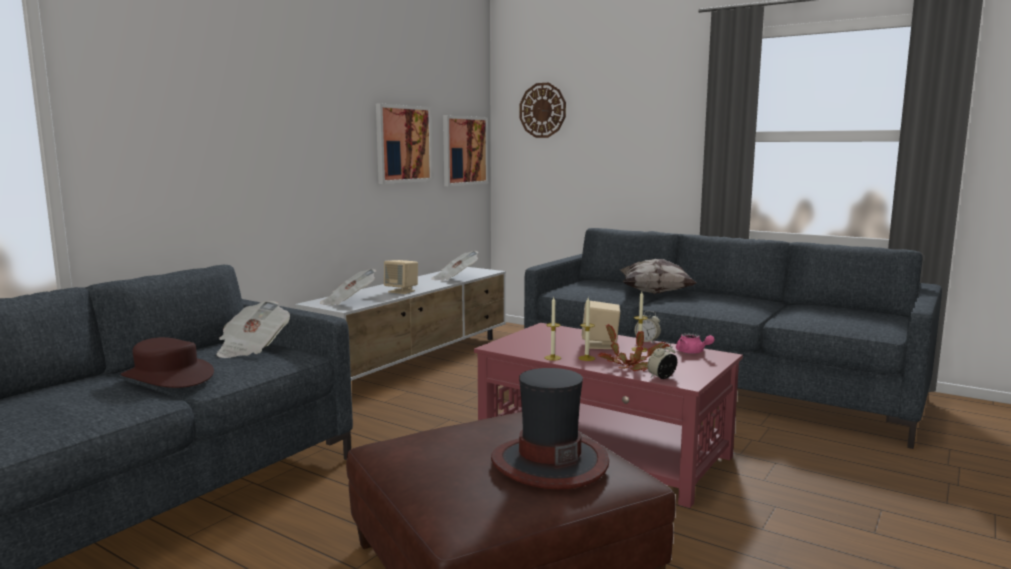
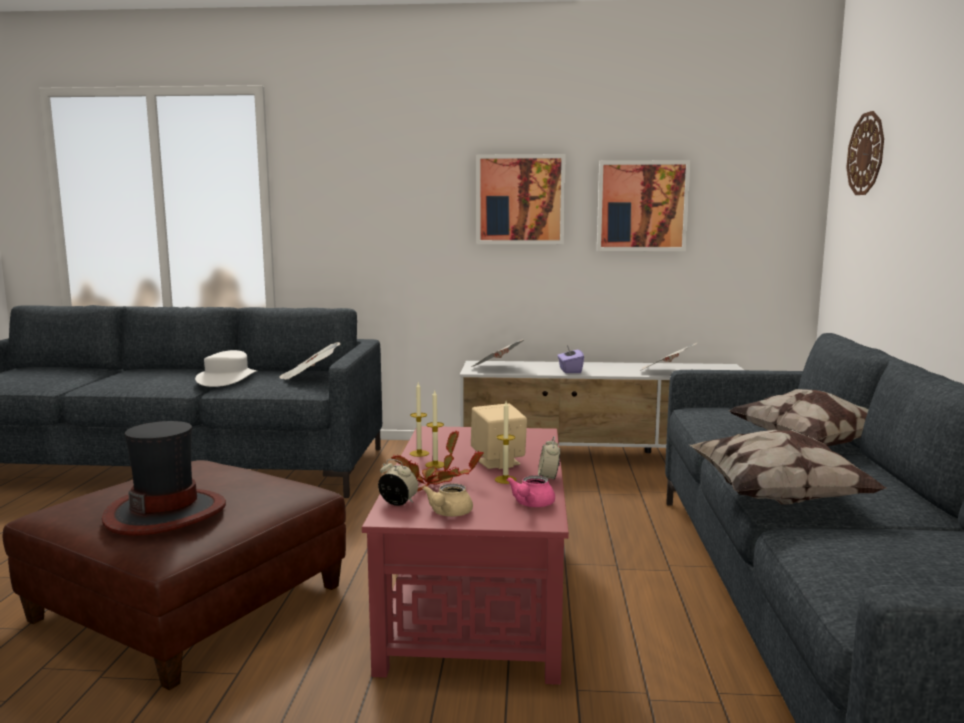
camera: 60 degrees right, 0 degrees up
(167, 376) = (227, 379): brown hat -> white hat
(402, 291) = (570, 370): beige speaker -> purple tissue box
(464, 150) = (762, 214): picture -> picture (520, 199)
(693, 370) = (448, 514): none -> beige teapot
(734, 313) = (778, 497): none -> pillow

